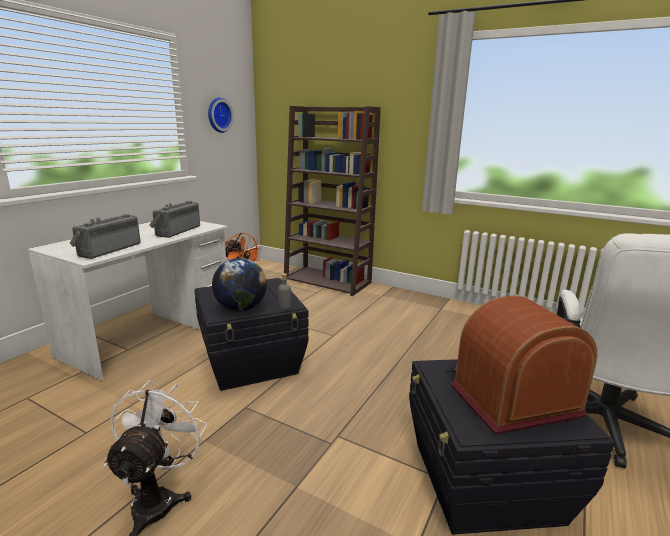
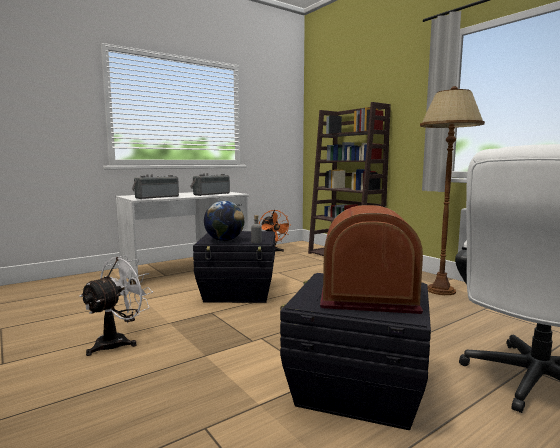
camera: 25 degrees right, 10 degrees down
(218, 115) = (269, 122): wall clock -> none
(451, 318) = (440, 290): none -> brown floor lamp

